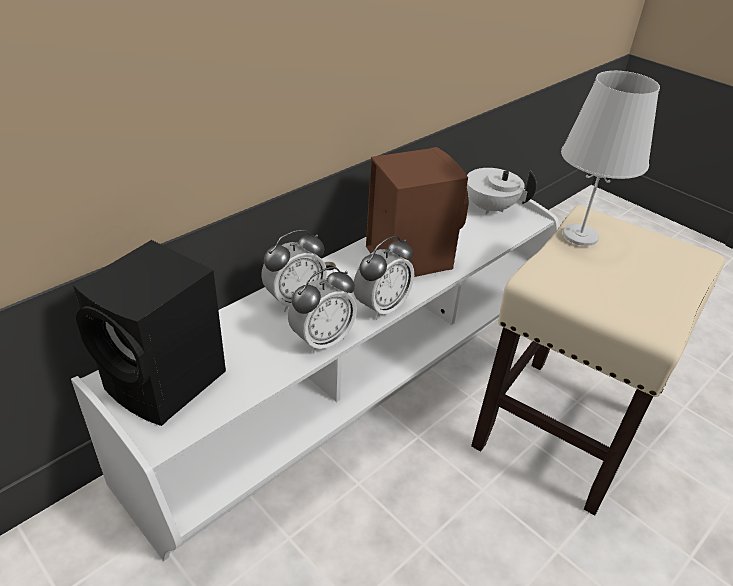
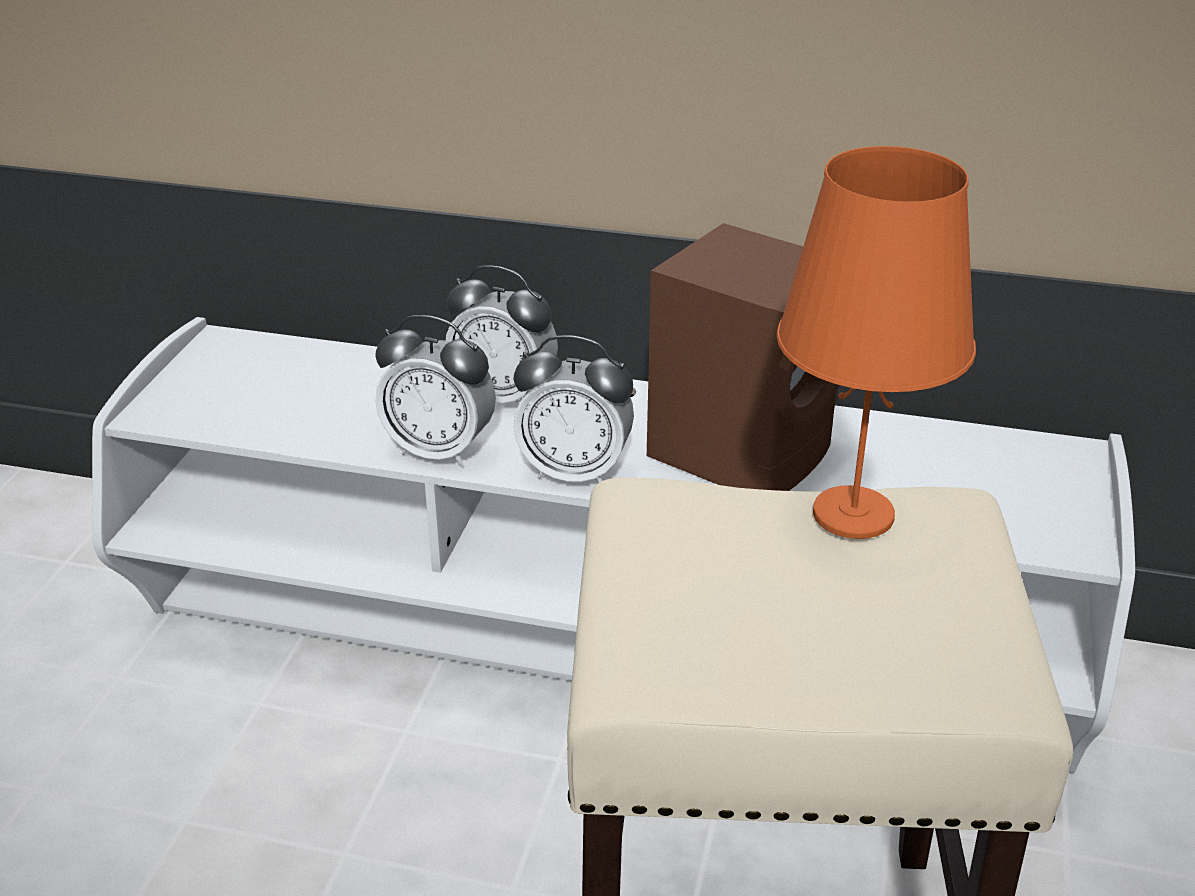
camera: 60 degrees right, 5 degrees down
(167, 383) = (246, 377): black speaker -> none
(489, 207) = (1037, 482): white teapot -> none
(581, 236) = (853, 515): white table lamp -> orange table lamp

